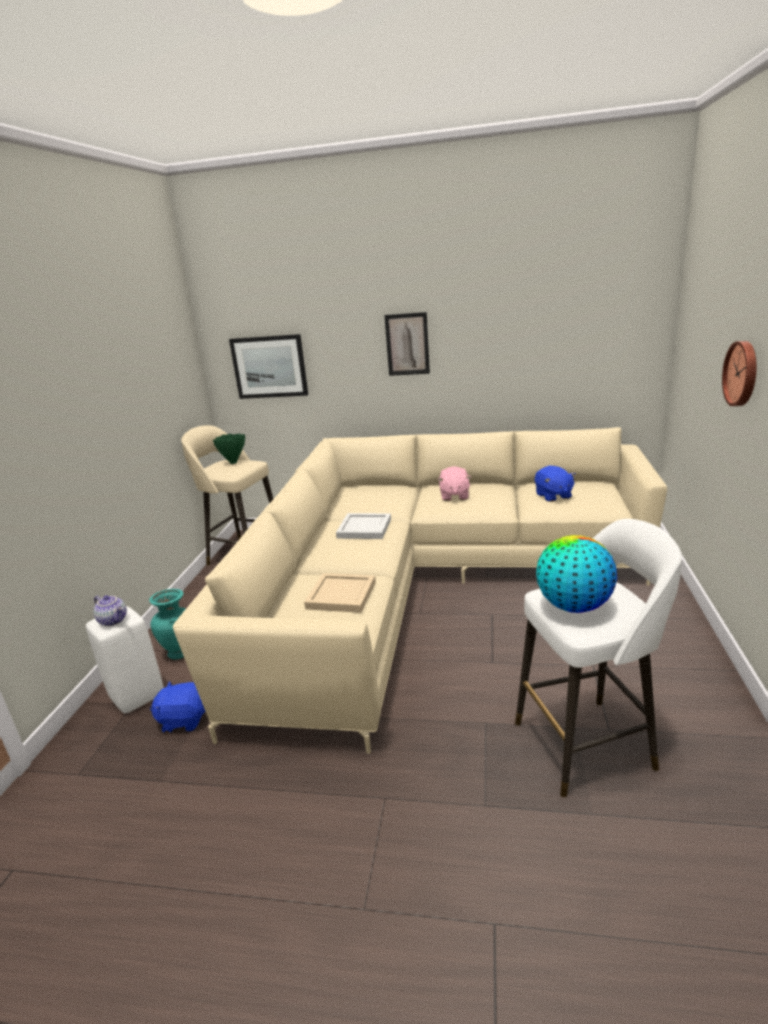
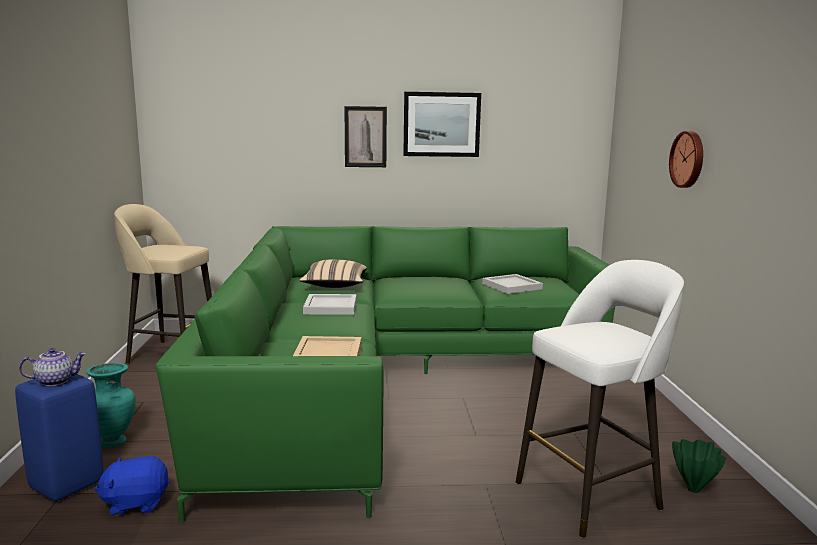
camera: 15 degrees left, 10 degrees down
(114, 620) = (55, 381): teapot -> teapot turned 45 degrees counterclockwise
(137, 695) = (67, 484): white stool -> blue stool
(233, 463) = (169, 246): green vase -> green vase (692, 490)
(269, 367) = (216, 149): picture -> picture (441, 124)
(377, 498) = (334, 286): none -> beige pillow
(421, 587) = (382, 378): beige sofa -> green sofa
(454, 496) = (414, 285): pink plush toy -> none
(553, 496) = (512, 286): blue plush toy -> white tray
(573, 606) = (586, 336): globe -> none

